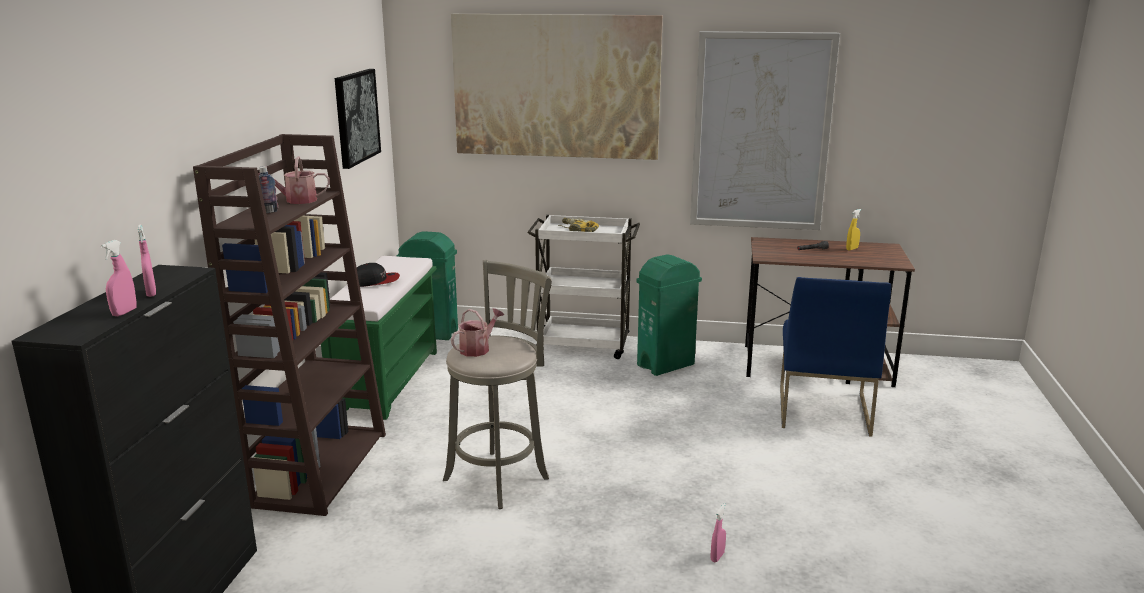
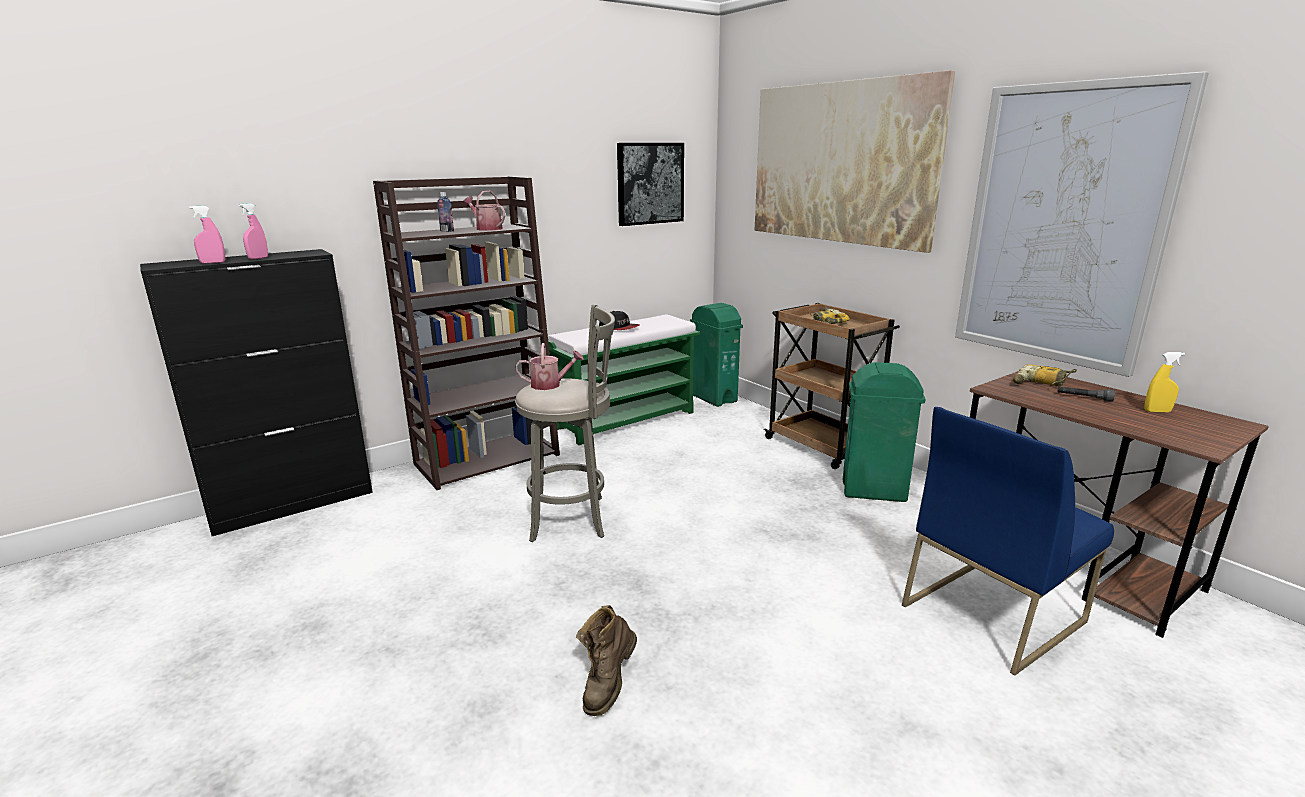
camera: 45 degrees right, 0 degrees up
(584, 345) = (822, 447): white cart -> brown cart
(717, 557) = (608, 685): pink spray bottle -> brown boot
(777, 246) = (1041, 383): none -> power drill

